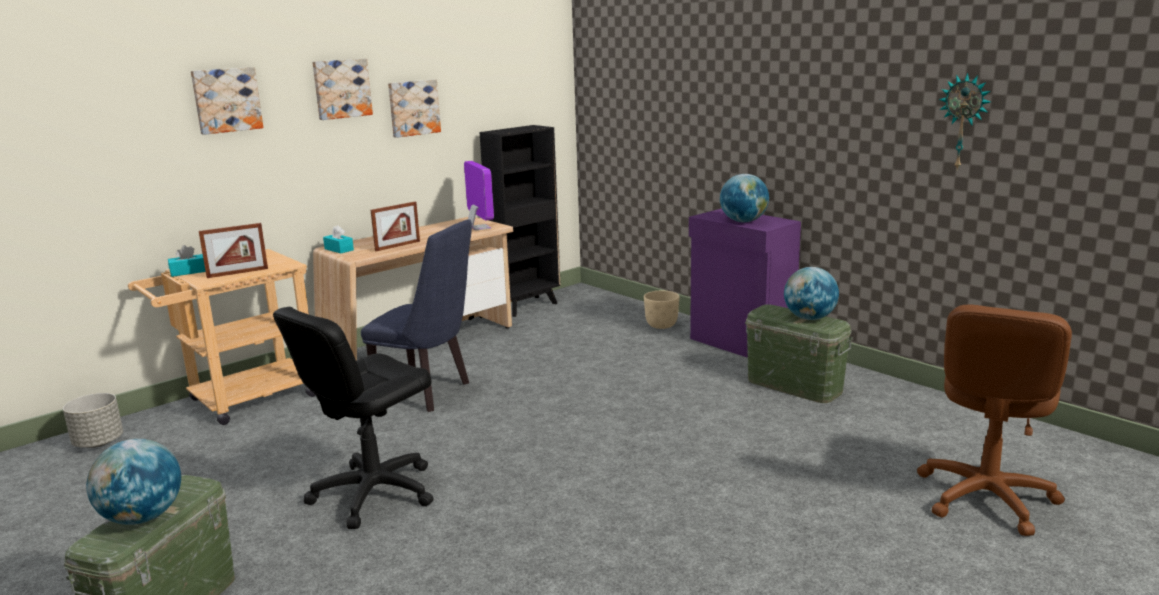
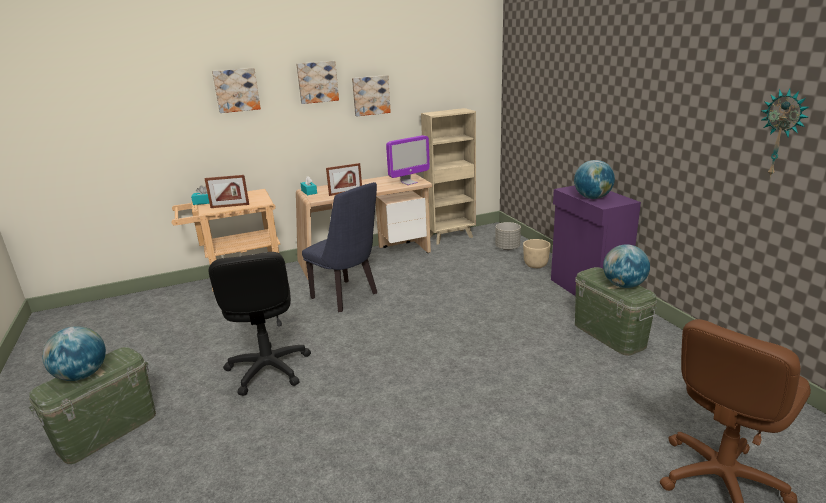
camera: 20 degrees right, 5 degrees up
(99, 442) = (151, 301): grey planter -> grey planter (507, 248)
(373, 493) = (268, 369): black office chair -> black office chair turned 75 degrees counterclockwise
(479, 228) = (409, 182): monitor -> monitor turned 60 degrees clockwise
(527, 306) = (451, 237): black bookcase -> beige bookcase

